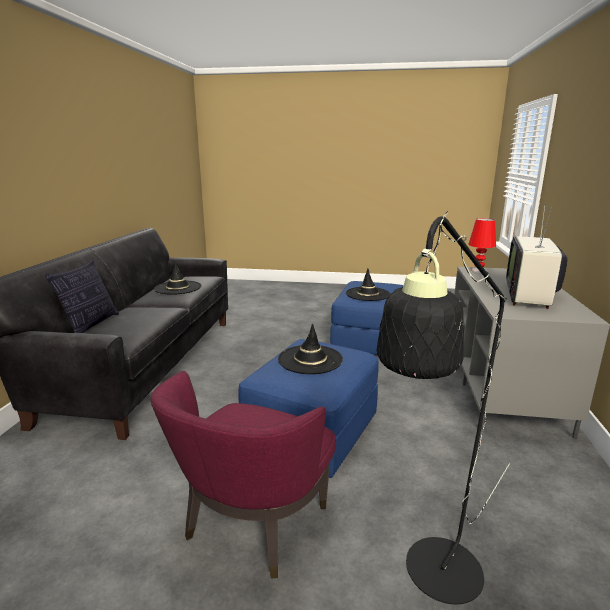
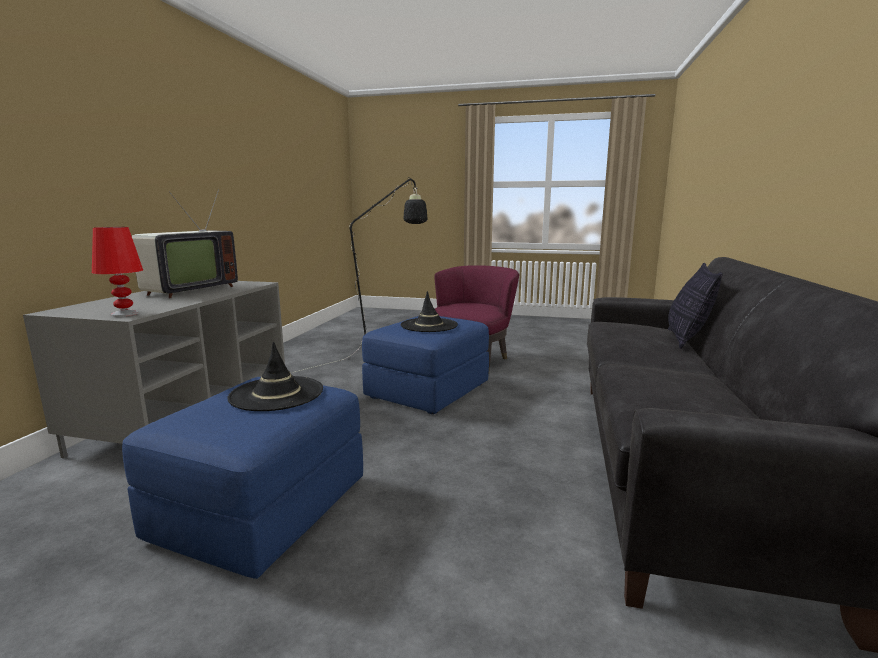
camera: 175 degrees left, 5 degrees down
(178, 288) = (665, 381): black hat -> none

